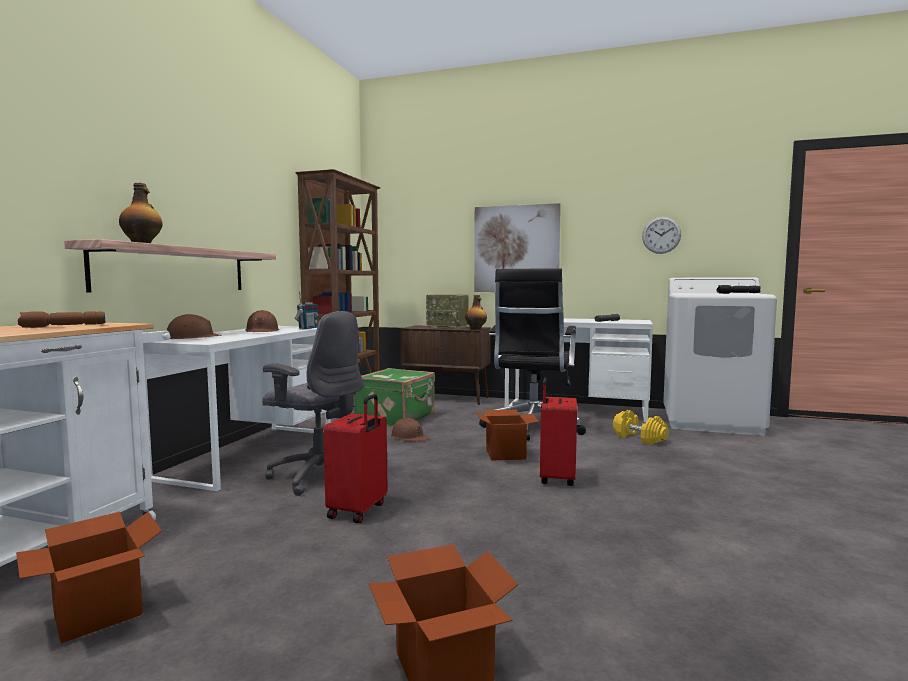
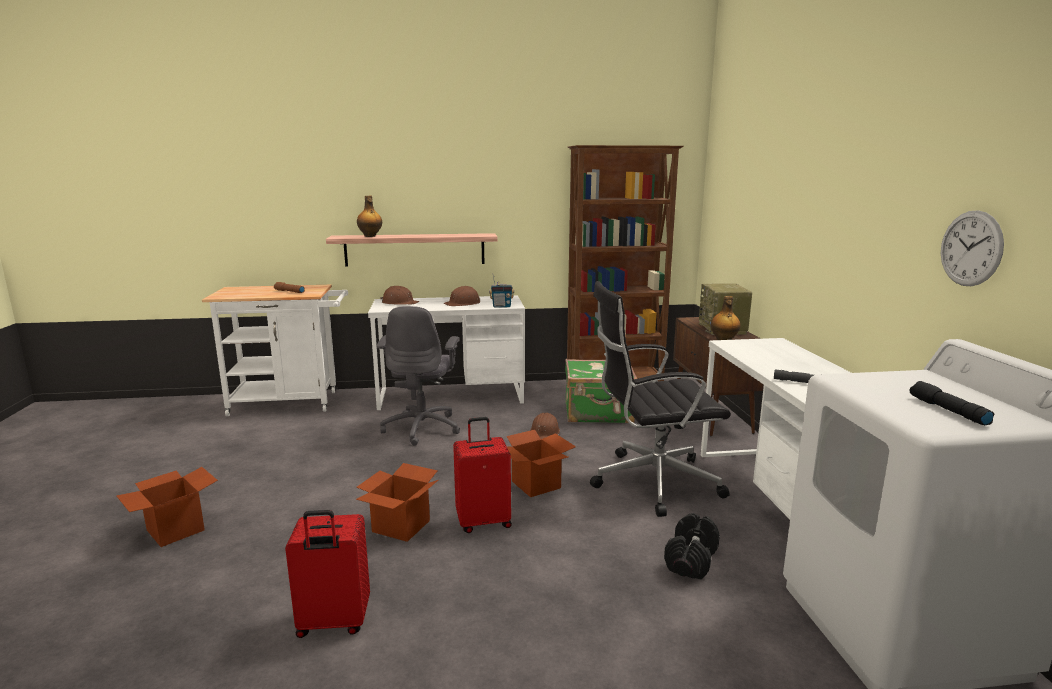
camera: 65 degrees right, 10 degrees up
(98, 613) = (227, 437): cardboard box -> cardboard box (401, 526)
(358, 511) = (364, 458): red suitcase -> red suitcase (333, 623)
(516, 249) = (802, 237): picture -> none
(638, 438) = (690, 559): yellow dumbbell -> black dumbbell

